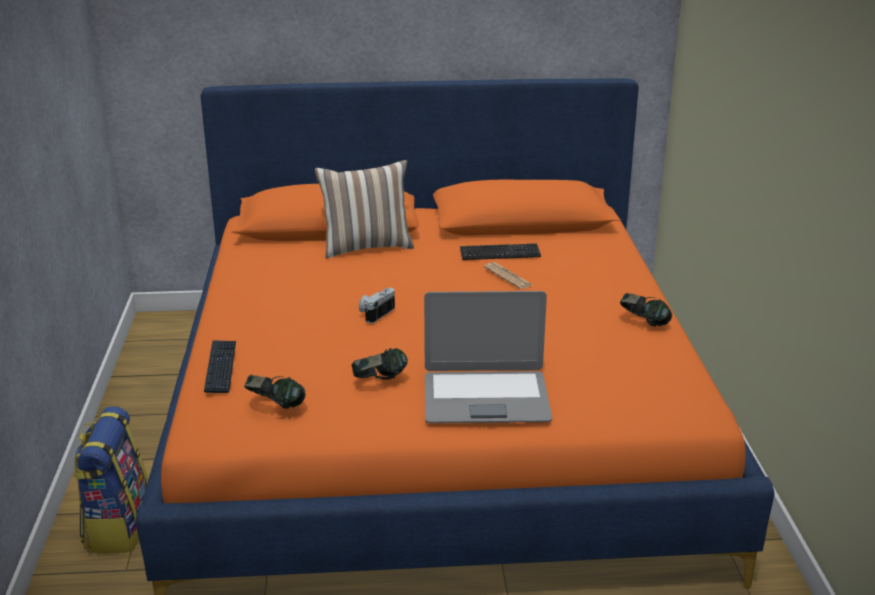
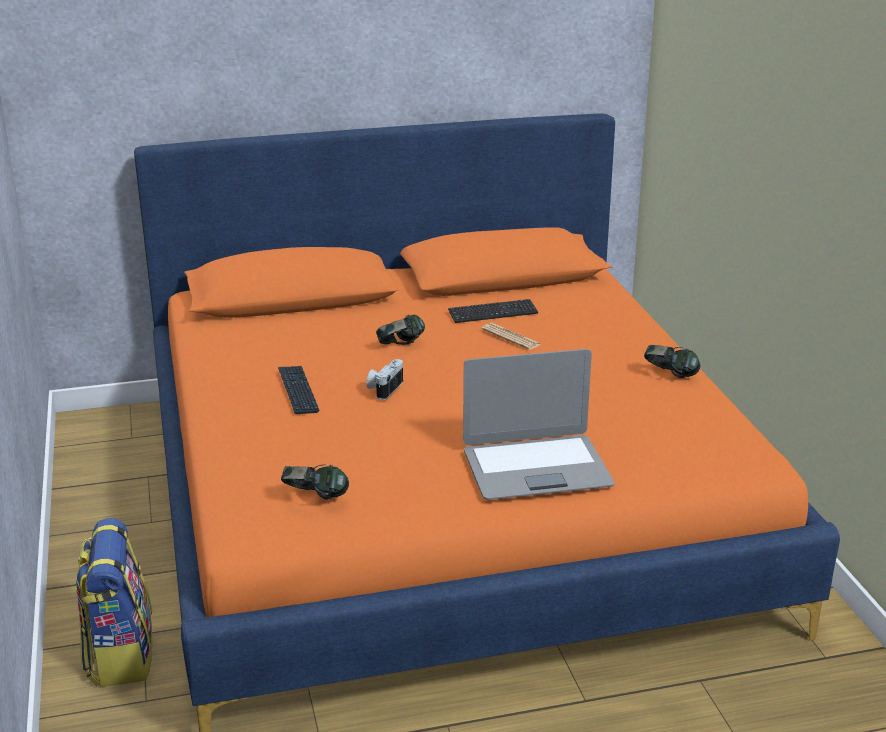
camera: 10 degrees left, 0 degrees up
(220, 367) = (235, 462): keyboard -> keyboard (298, 391)
(366, 247) = (343, 316): pillow -> none
(380, 381) = (418, 461): headphones -> headphones (401, 346)

